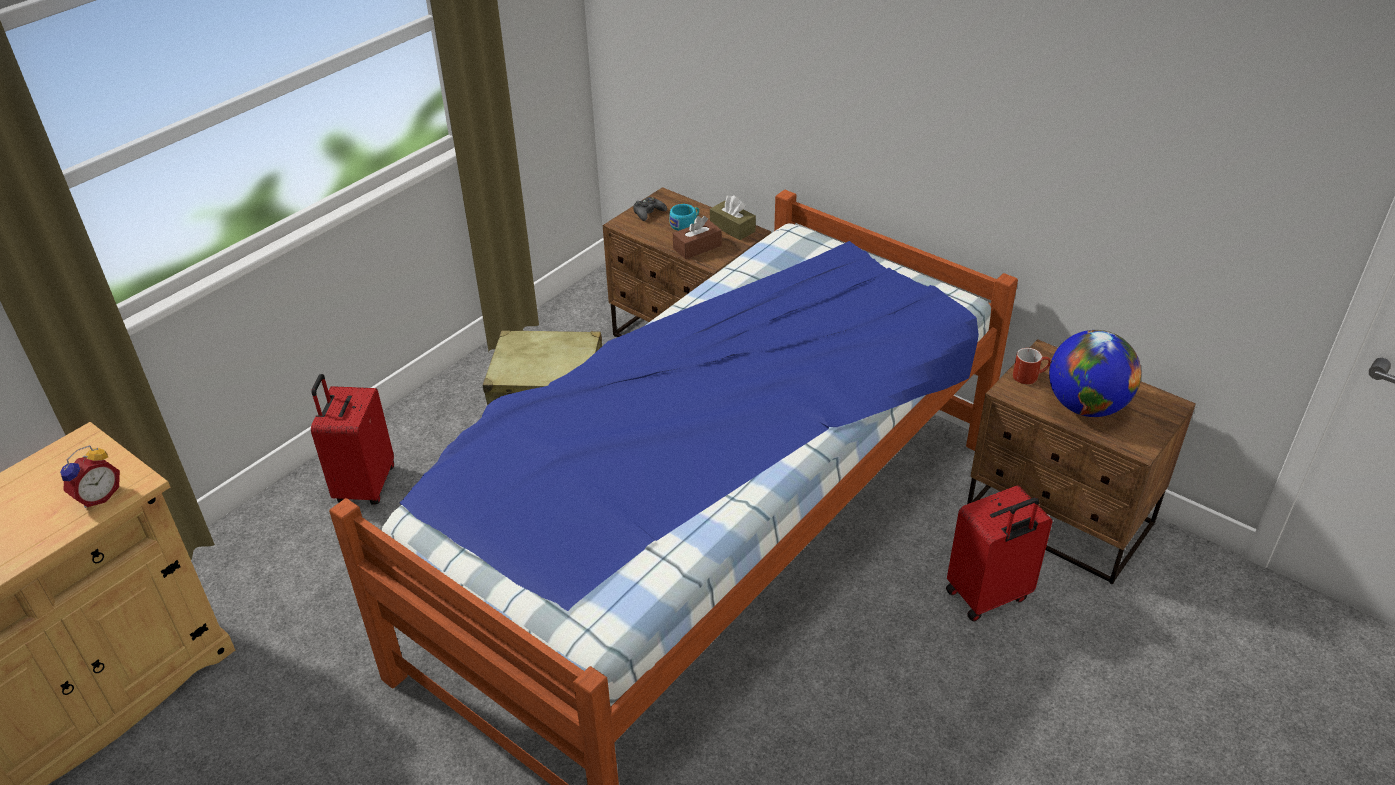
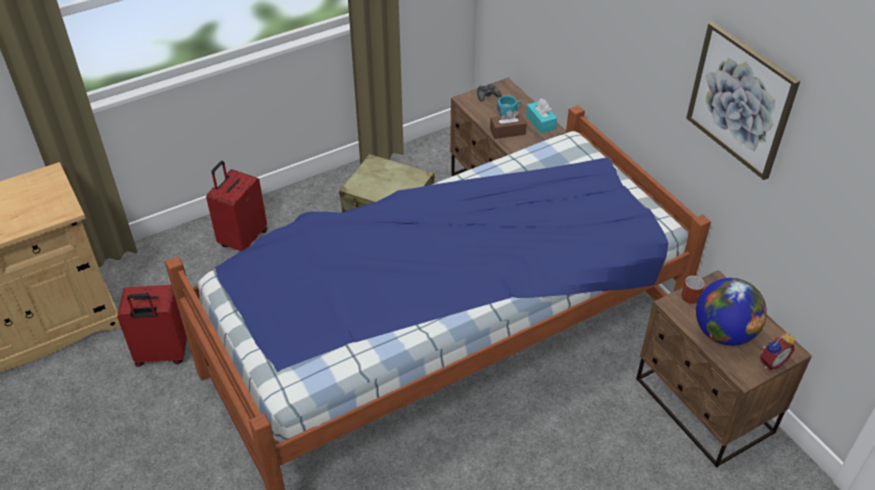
camera: 20 degrees right, 5 degrees up
(98, 496) = (42, 213): alarm clock -> alarm clock (771, 361)
(732, 228) = (540, 122): brown tissue box -> turquoise tissue box
(988, 596) = (619, 446): red suitcase -> red suitcase (162, 354)
(1040, 106) = (741, 100): none -> picture

